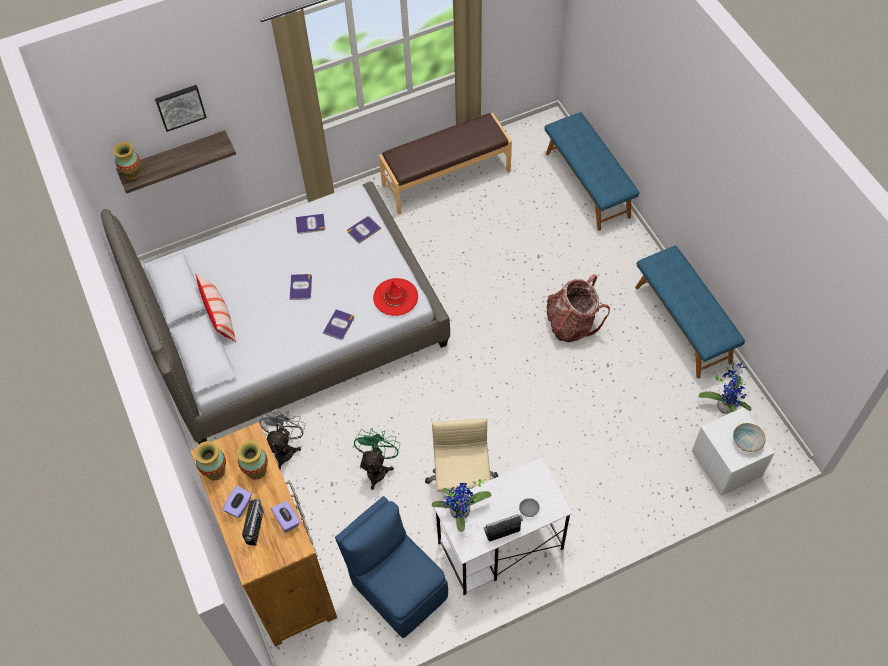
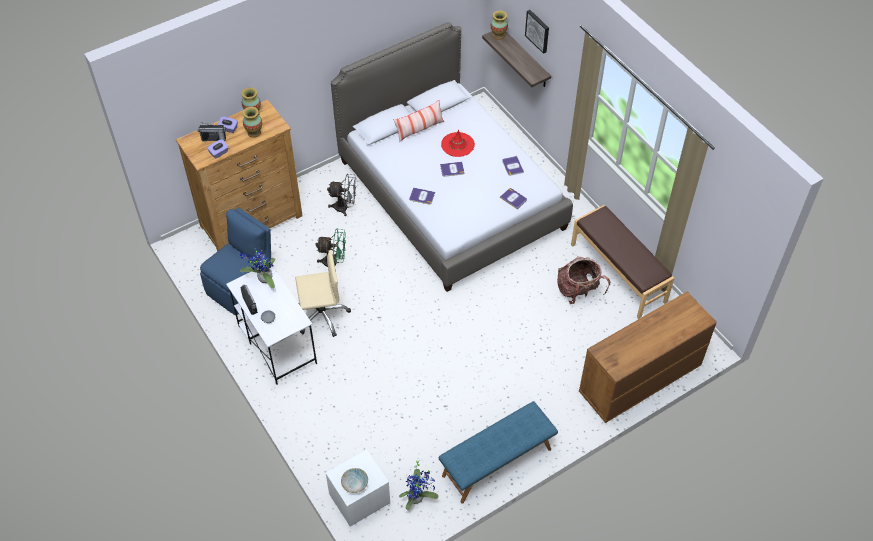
camera: 80 degrees right, 5 degrees down
(395, 297) = (451, 226): red hat -> red hat (457, 144)
(571, 324) = (482, 376): backpack -> backpack (578, 291)
(588, 184) = (639, 380): blue bench -> brown dresser

